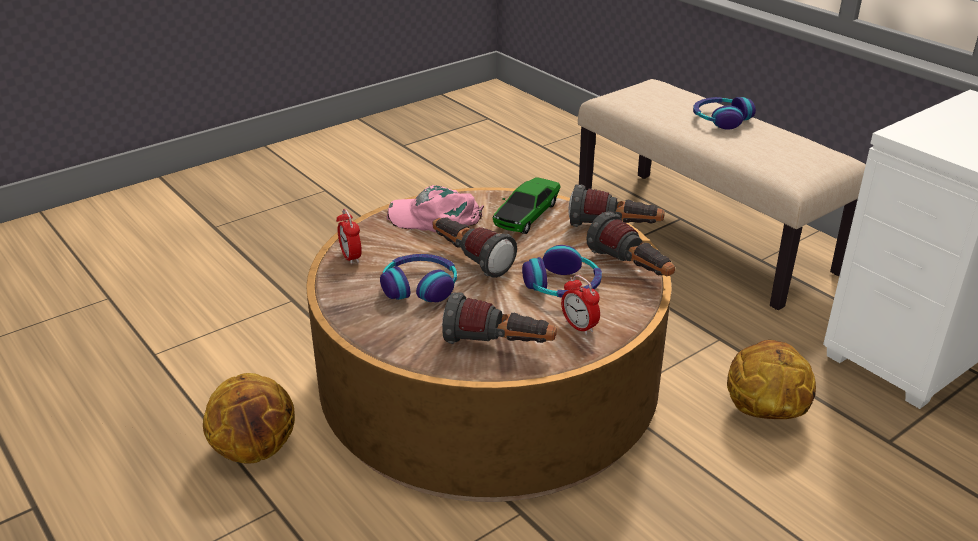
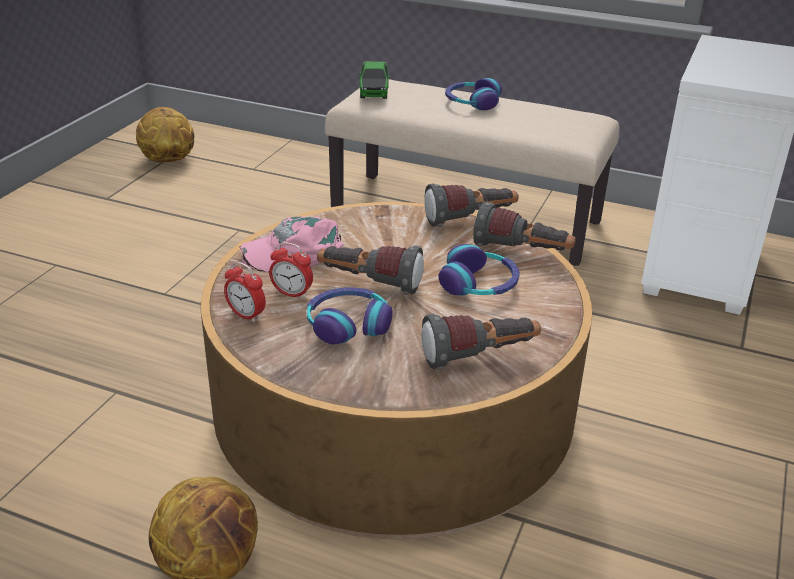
camera: 30 degrees left, 0 degrees up
(527, 215) = (381, 227): toy car -> toy car (374, 88)
(579, 327) = (531, 317): alarm clock -> alarm clock (292, 294)
(763, 412) = (638, 355): basketball -> basketball (167, 160)

